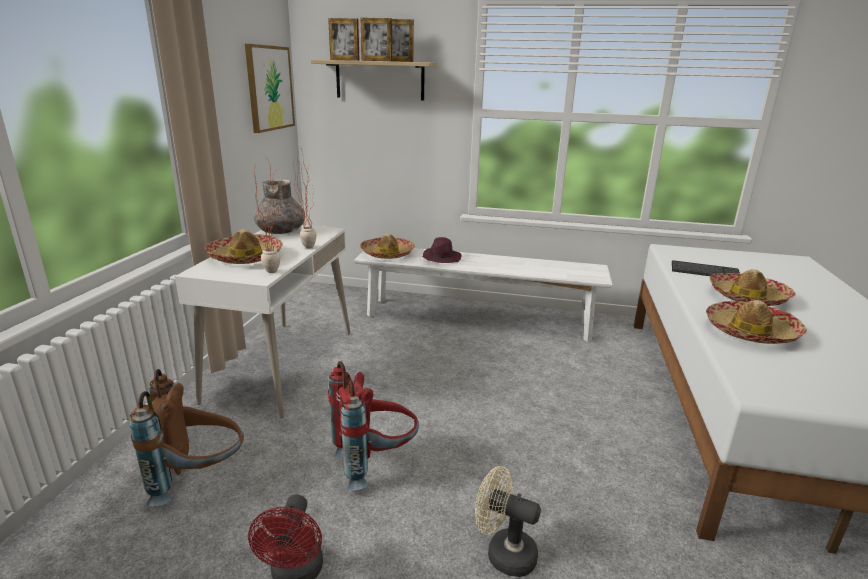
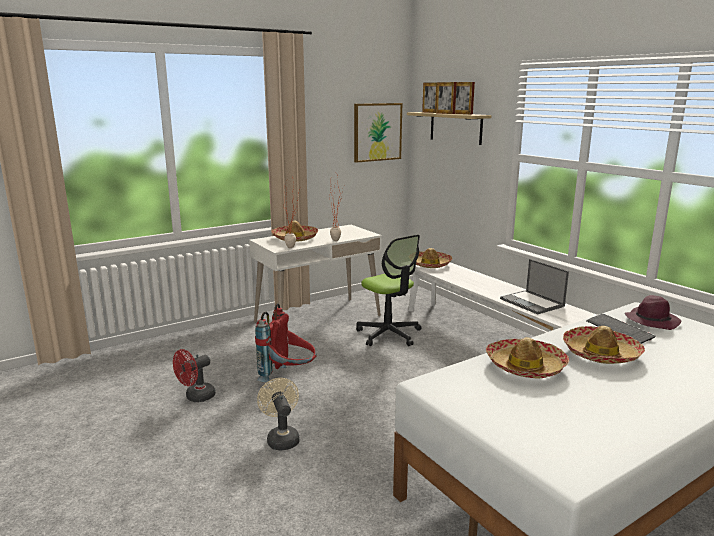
camera: 45 degrees right, 5 degrees down
(199, 479) = (213, 350): brown backpack -> none
(281, 231) = (341, 229): grey vase -> none
(393, 351) = (389, 334): none -> office chair
(441, 258) = (462, 276): purple hat -> purple hat (651, 321)
(547, 268) = (532, 303): none -> laptop

